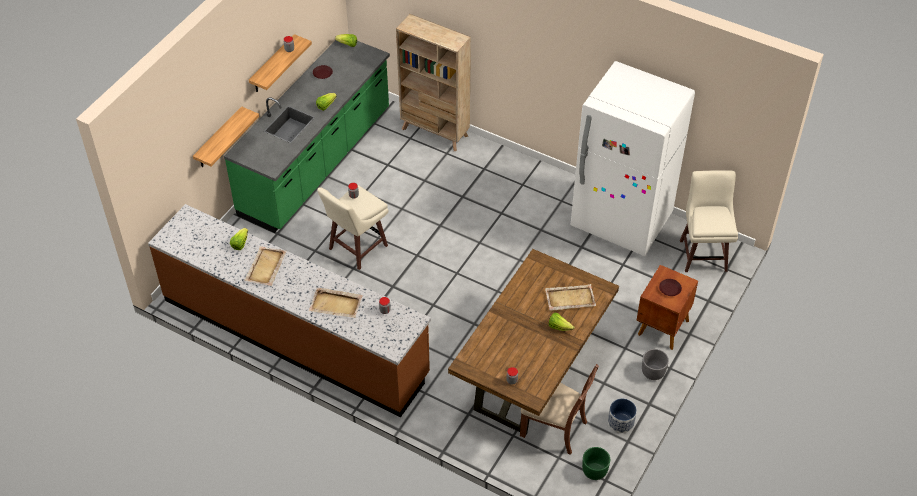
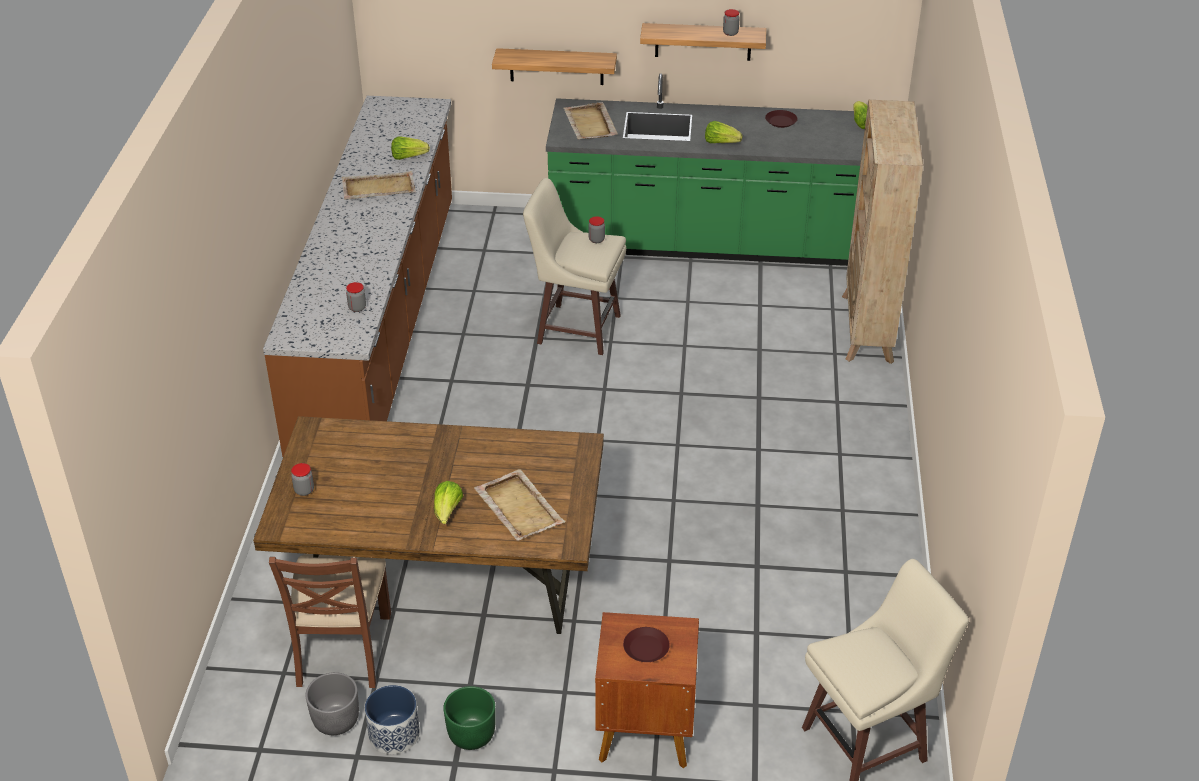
camera: 65 degrees right, 10 degrees down
(336, 304) = (344, 263): beige tray -> beige tray (590, 124)
(594, 471) = (274, 728): green planter -> green planter (471, 734)
(621, 221) = (856, 601): white fridge -> none
(653, 372) = (531, 748): grey planter -> grey planter (336, 720)

